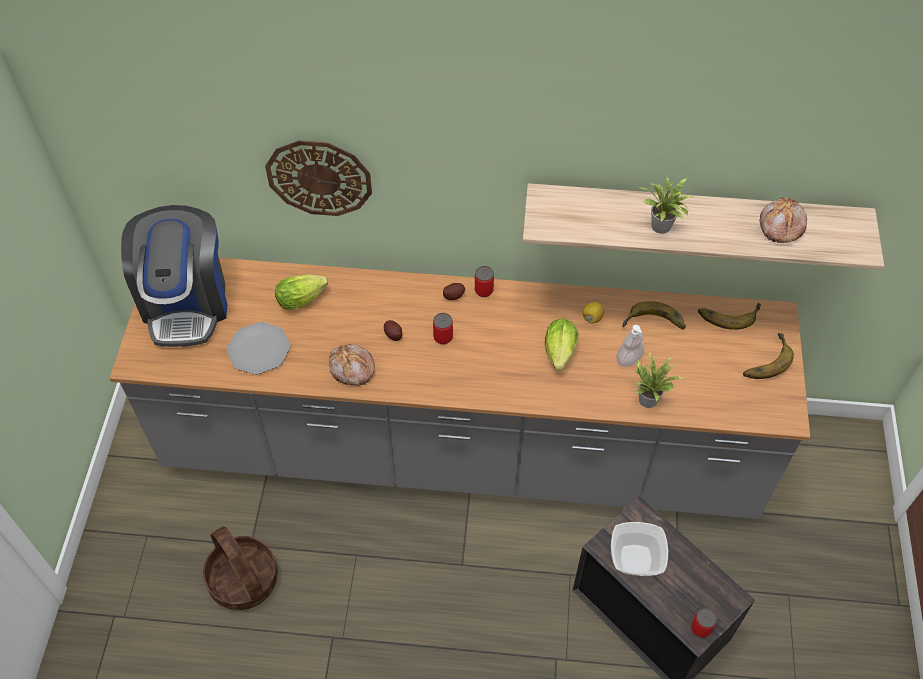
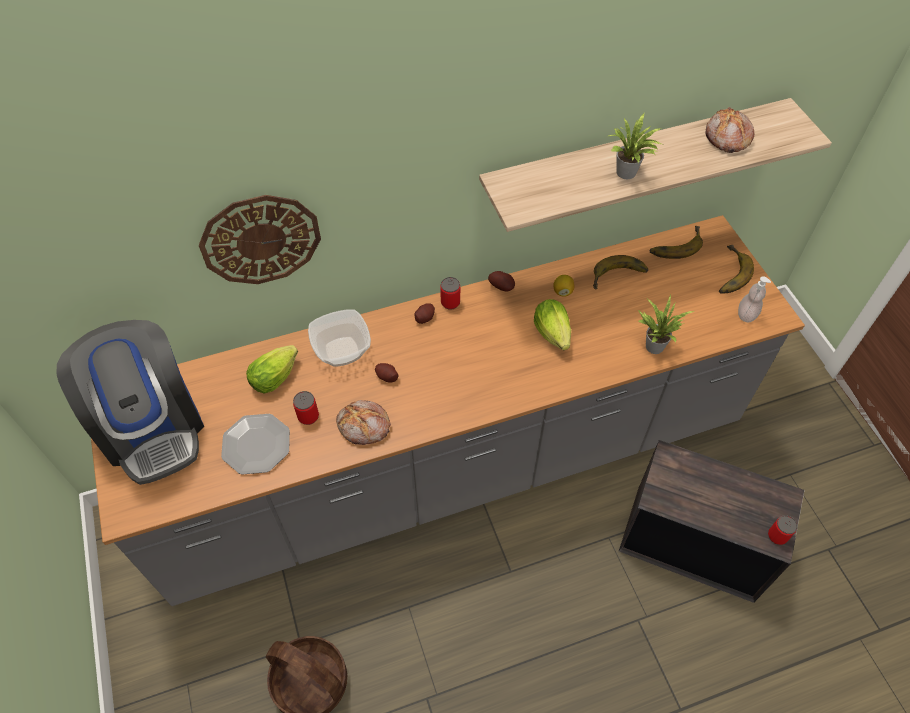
camera: 25 degrees left, 0 degrees up
(443, 337) = (436, 361): can -> can (308, 416)
(538, 293) = (502, 287): none -> potato
(628, 359) = (616, 316): soap dispenser -> soap dispenser (746, 314)
(636, 559) = (689, 498): bowl -> bowl (343, 351)

